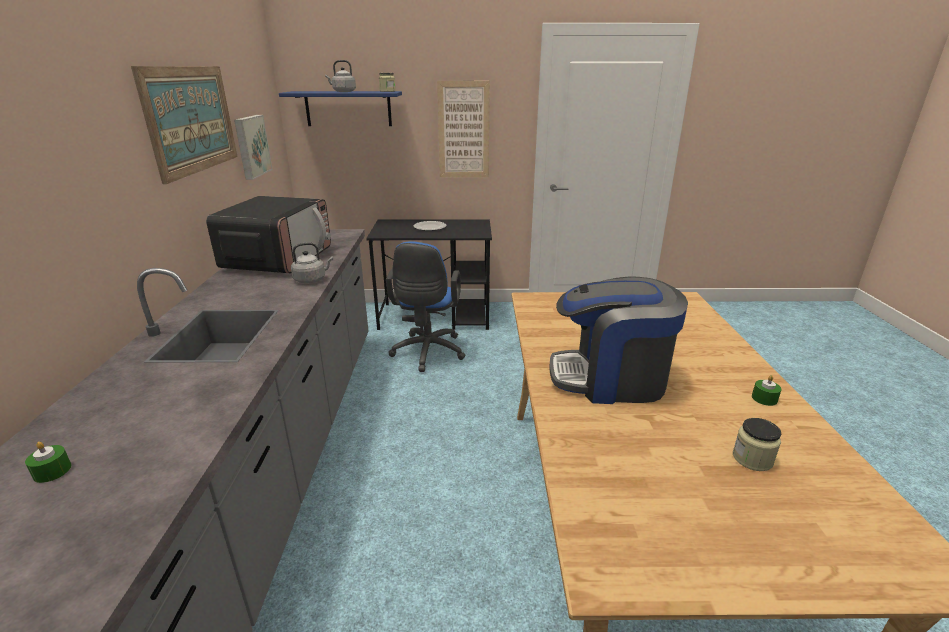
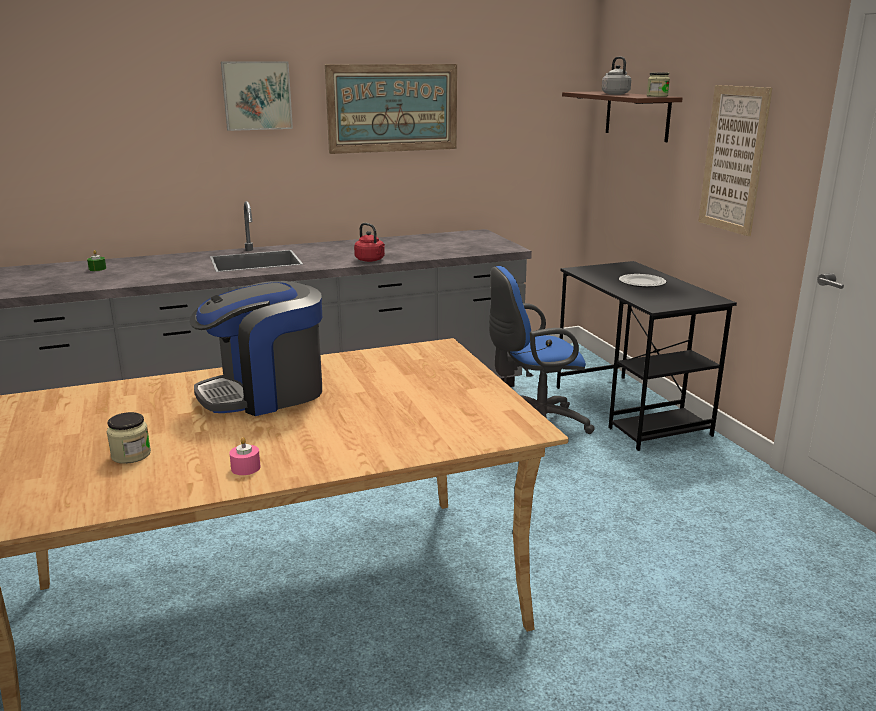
camera: 70 degrees right, 5 degrees down
(251, 146) = (496, 143): picture -> picture (257, 95)
(279, 259) = (410, 245): microwave -> none
(311, 279) = (371, 260): grey kettle -> red kettle
(348, 108) = (637, 115): blue shelf -> brown shelf
(610, 378) = (265, 393): coffee machine -> coffee machine turned 105 degrees counterclockwise
(764, 398) = (245, 468): green candle -> pink candle

